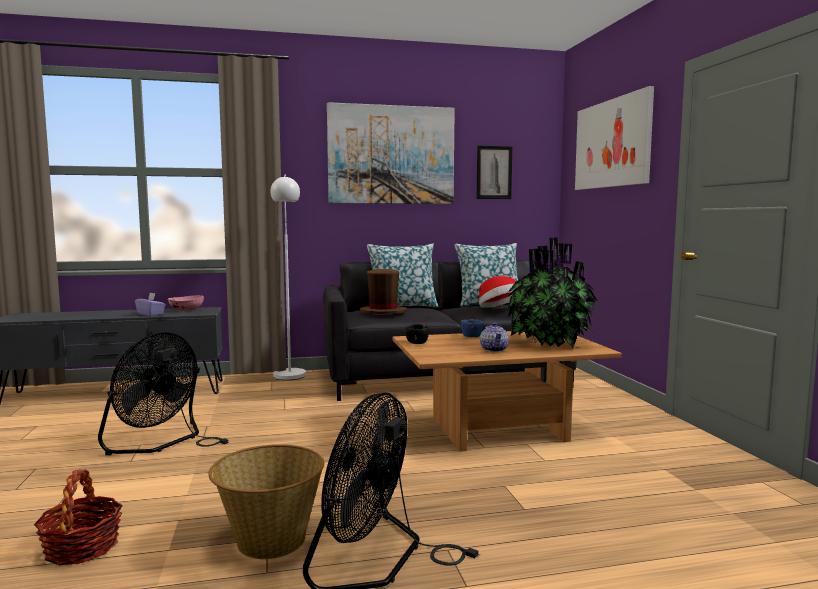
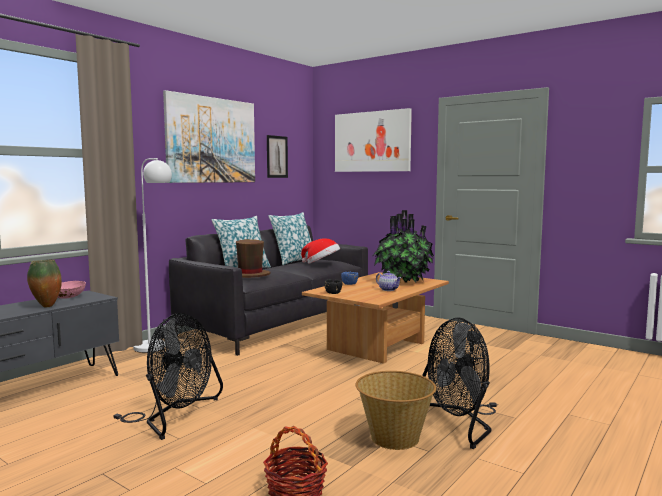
camera: 40 degrees left, 0 degrees up
(151, 314) = (46, 306): purple tissue box -> vase
(169, 440) = (172, 416): black fan -> black fan turned 150 degrees counterclockwise

